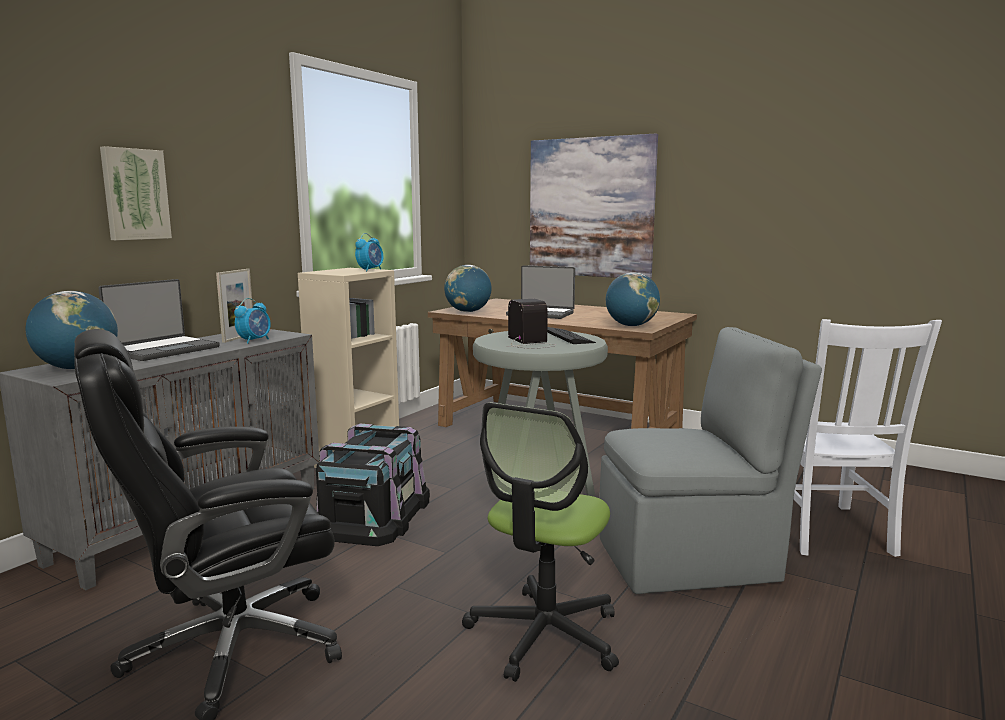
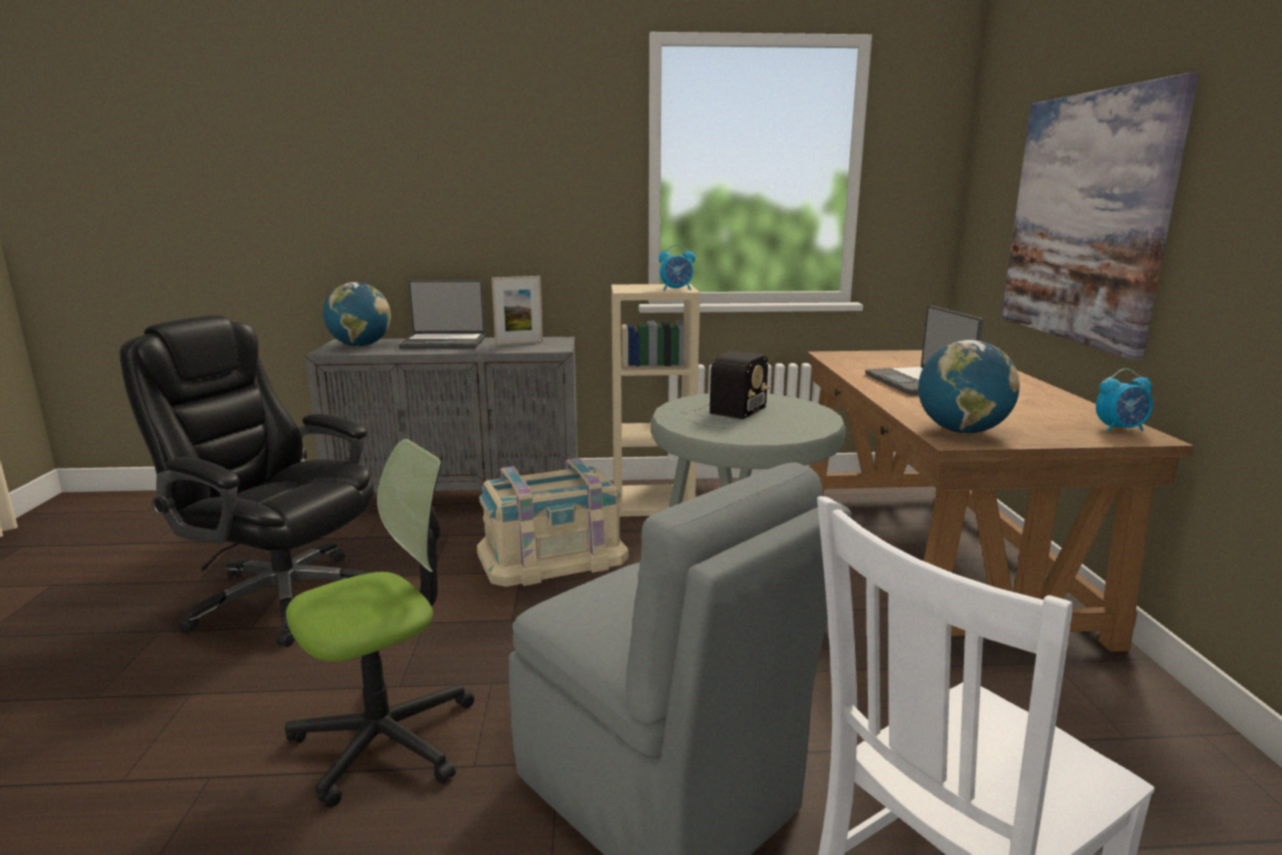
camera: 55 degrees right, 5 degrees up
(134, 194) = (454, 200): picture -> none
(254, 341) = (515, 348): alarm clock -> alarm clock (1120, 429)
(374, 514) = (552, 556): black storage box -> beige storage box
(468, 312) = (846, 360): globe -> none
(544, 635) = (385, 739): office chair -> office chair turned 150 degrees clockwise
(569, 337) = (795, 422): keyboard -> none

